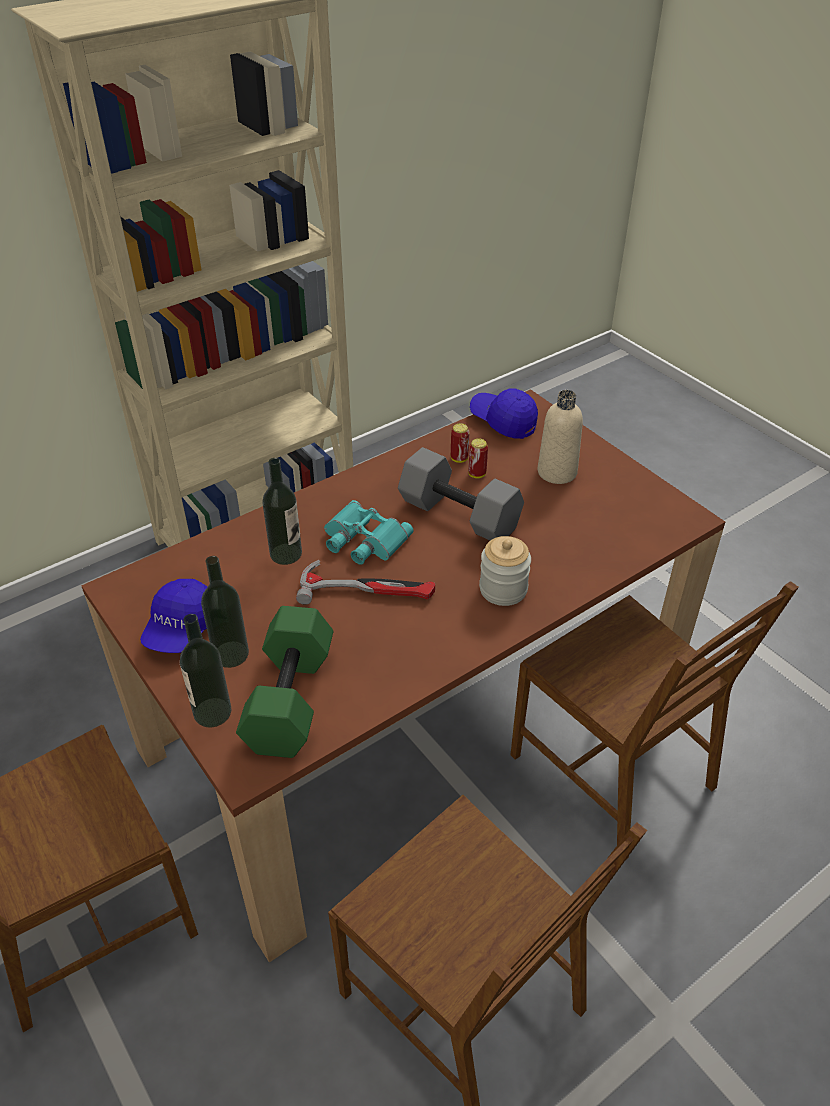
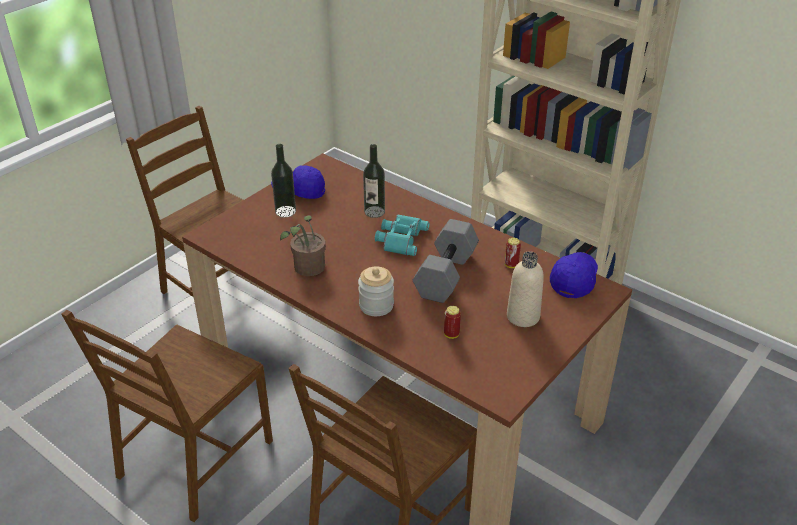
camera: 75 degrees right, 5 degrees down
(212, 712) = (242, 215): bottle -> none
(291, 700) = (257, 239): green dumbbell -> none
(367, 589) = (355, 248): hammer -> none
(397, 648) = (307, 269): none -> potted plant
(477, 474) = (497, 276): can -> can (451, 334)

